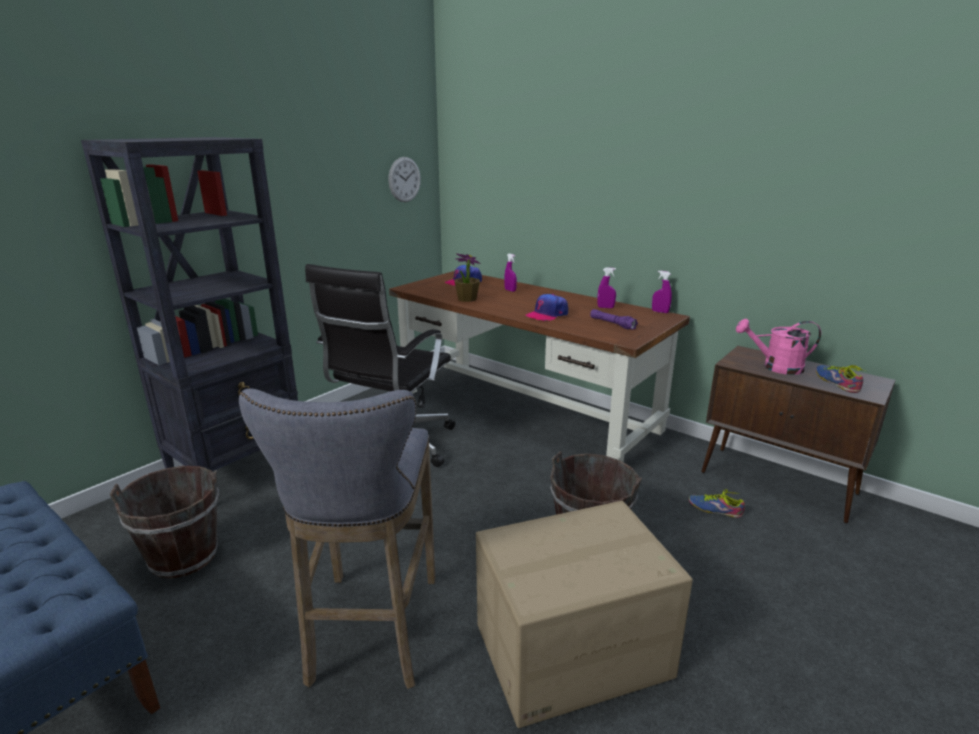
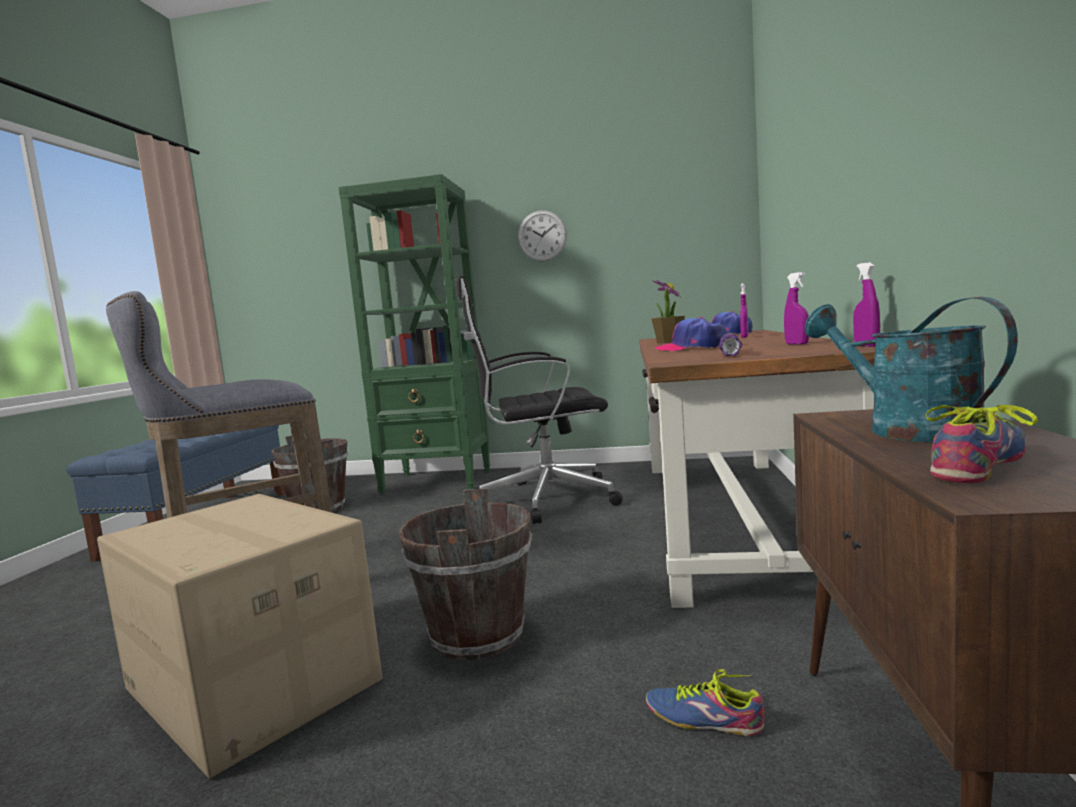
camera: 60 degrees right, 15 degrees down
(239, 469) = (438, 481): black bookcase -> green bookcase
(404, 179) = (694, 218): wall clock -> wall clock (542, 236)
(715, 508) = (704, 716): shoe -> shoe turned 60 degrees counterclockwise
(775, 367) = (906, 429): pink watering can -> turquoise watering can

